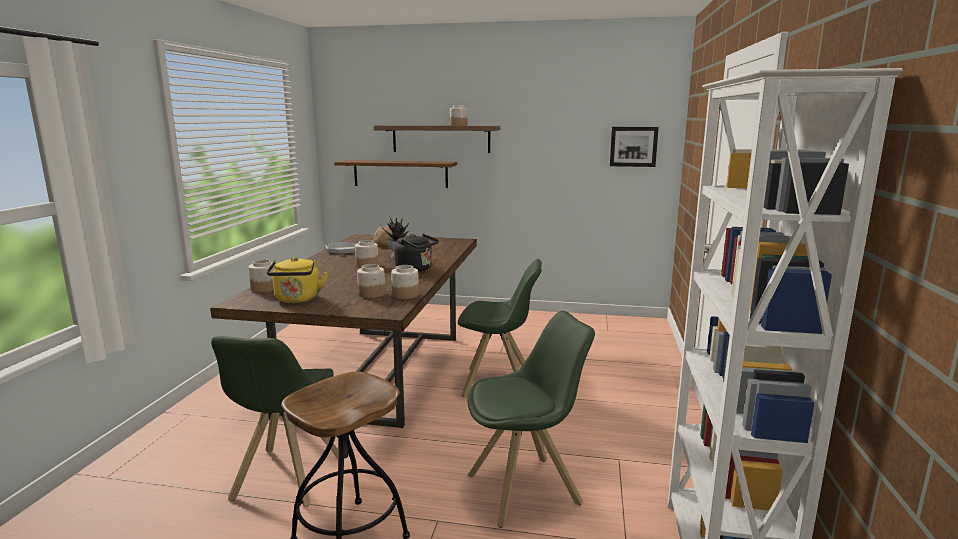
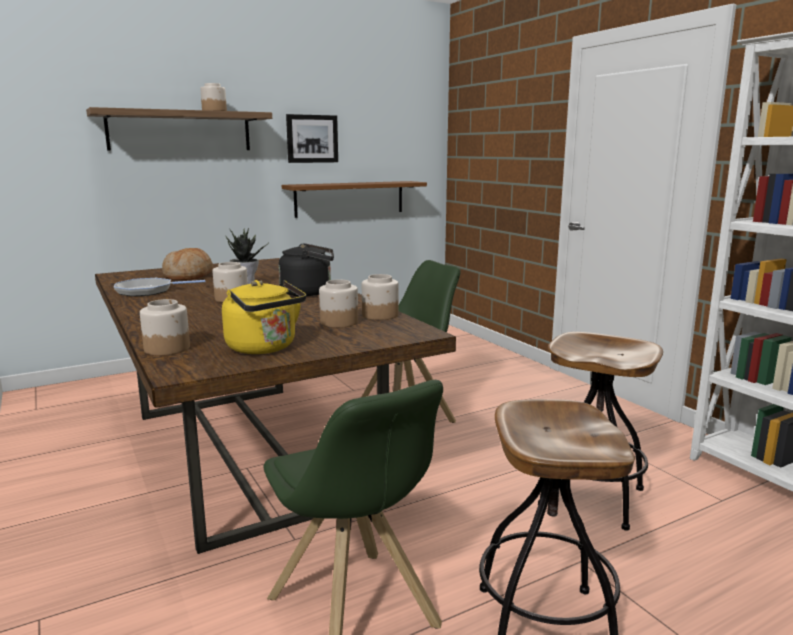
camera: 40 degrees left, 0 degrees up
(400, 174) = (120, 183): brown shelf -> brown shelf (350, 198)
(525, 489) = (592, 497): green chair -> brown stool
(633, 146) = (404, 141): picture -> picture (312, 139)

